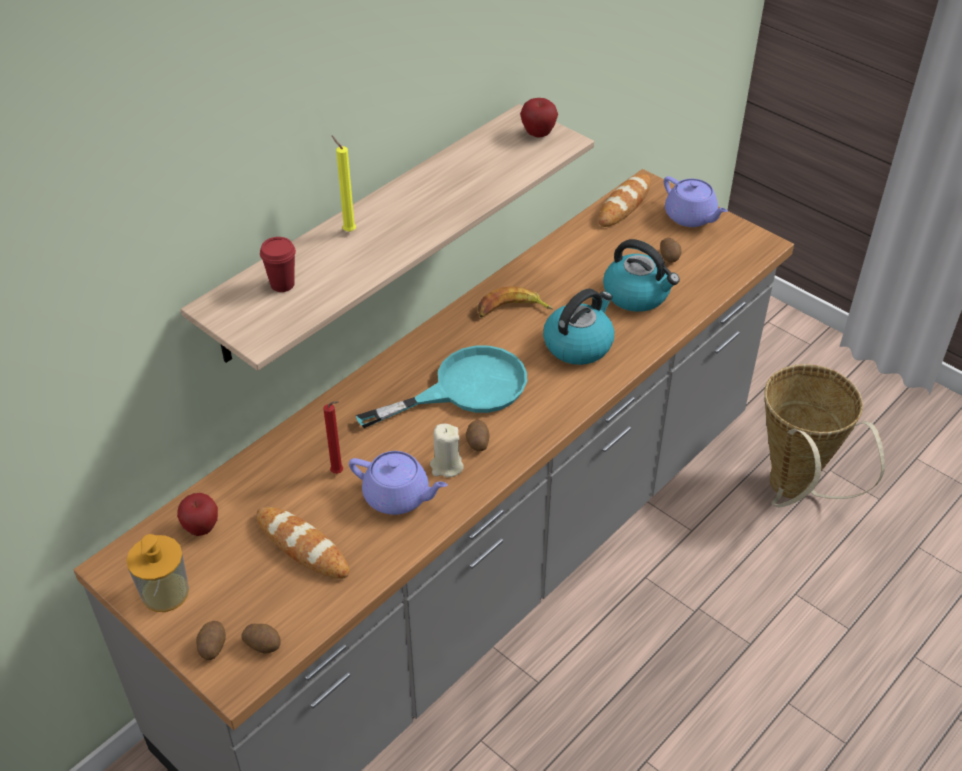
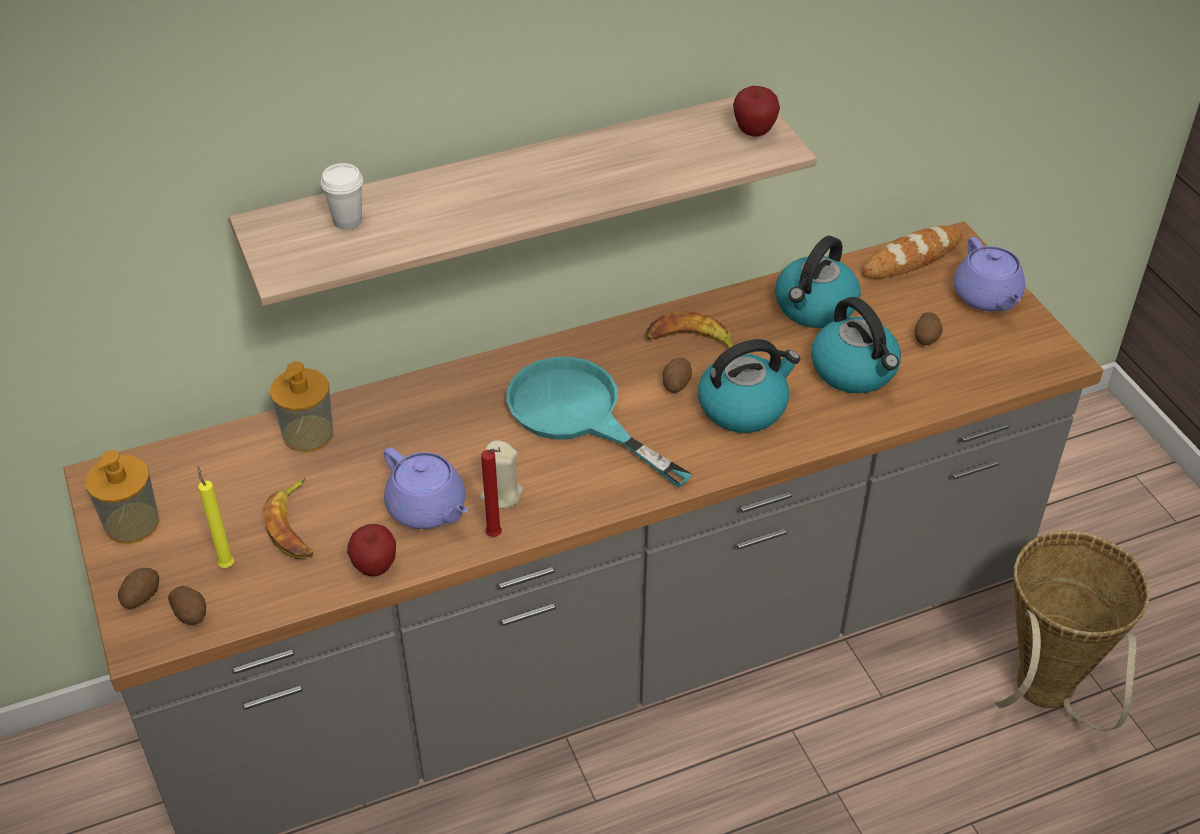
camera: 25 degrees right, 0 degrees up
(201, 528) = (208, 470): apple -> apple (375, 568)
(265, 472) = (308, 434): none -> soap dispenser
(282, 284) = (347, 221): red cup -> white cup
(302, 546) = (295, 525): bread -> banana
(339, 473) = (382, 461): red candle -> red candle (496, 536)
(348, 230) = (458, 182): yellow candle -> yellow candle (226, 564)
(465, 389) = (578, 415): turquoise frying pan -> turquoise frying pan turned 135 degrees counterclockwise
(477, 442) = (553, 479): potato -> potato (676, 383)
(582, 259) = (815, 307): none -> kettle

